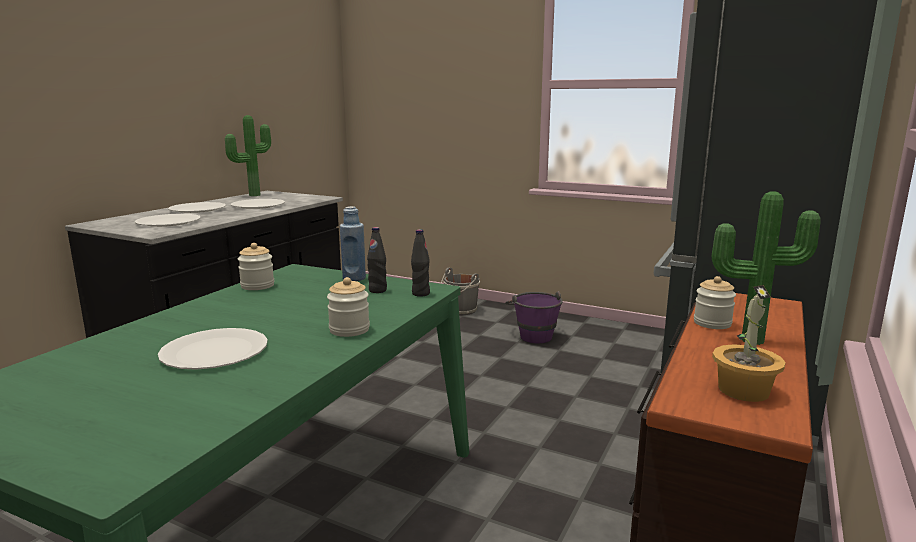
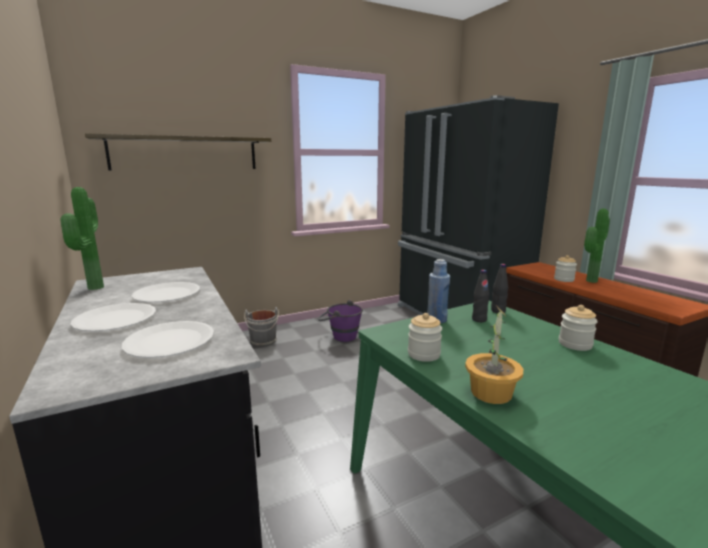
camera: 55 degrees left, 0 degrees up
(215, 351) = (619, 398): white plate -> none
(427, 88) = (185, 153): none -> shelf
(743, 390) = (656, 298): potted plant -> potted plant (490, 392)

